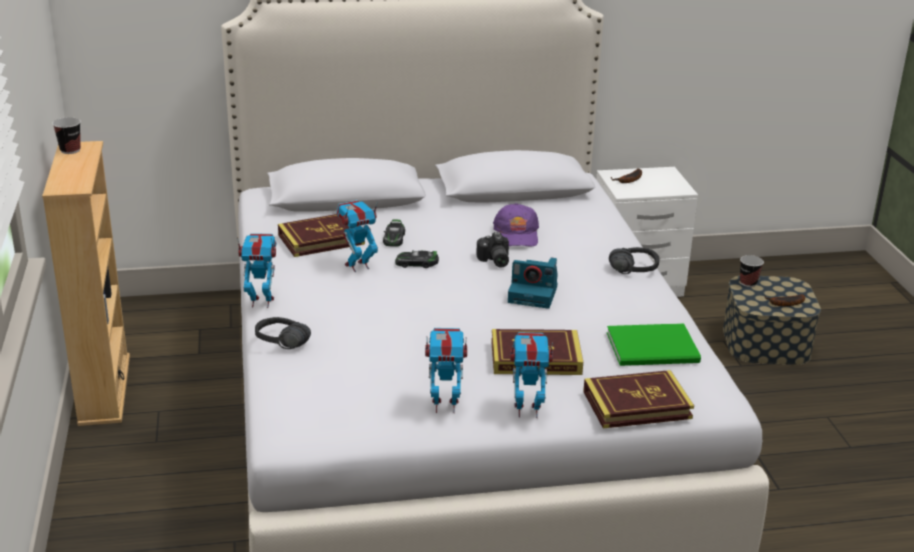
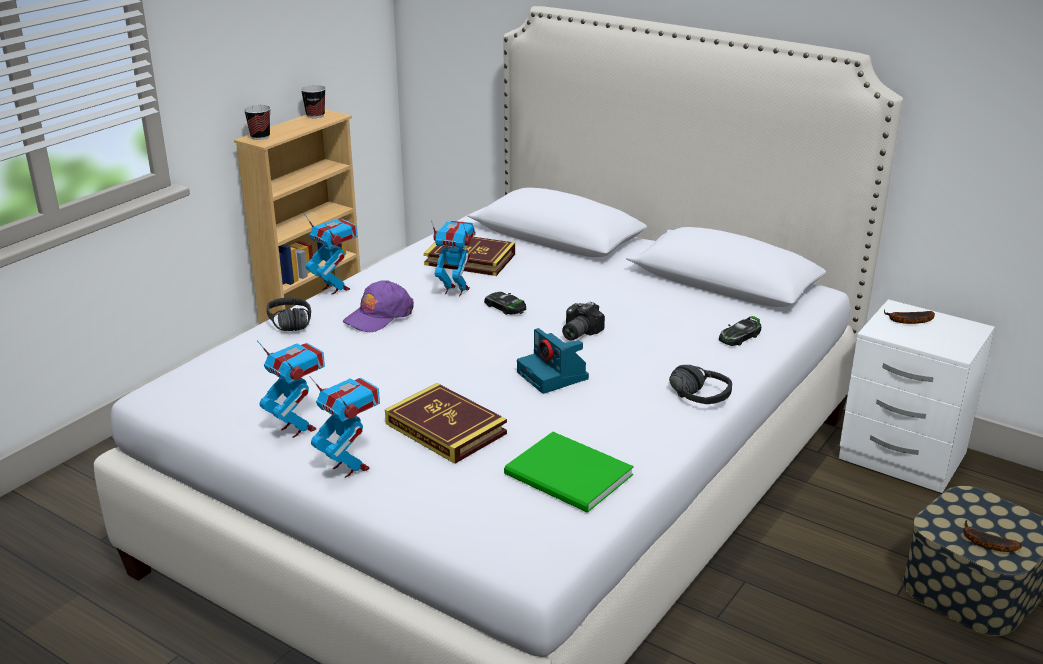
camera: 45 degrees right, 0 degrees up
(394, 238) = (529, 280): toy car -> toy car (740, 336)
(517, 234) = (645, 319): purple cap -> purple cap (379, 316)
(637, 405) = (446, 515): book -> none
(748, 283) = (973, 500): cup -> cup (260, 137)

